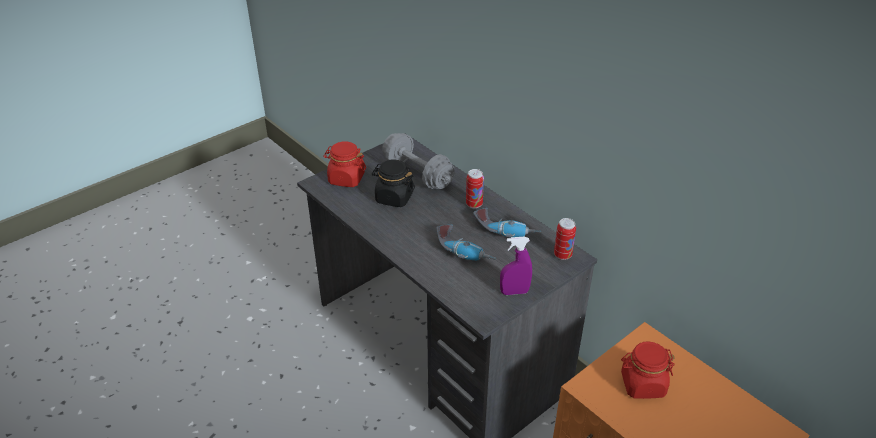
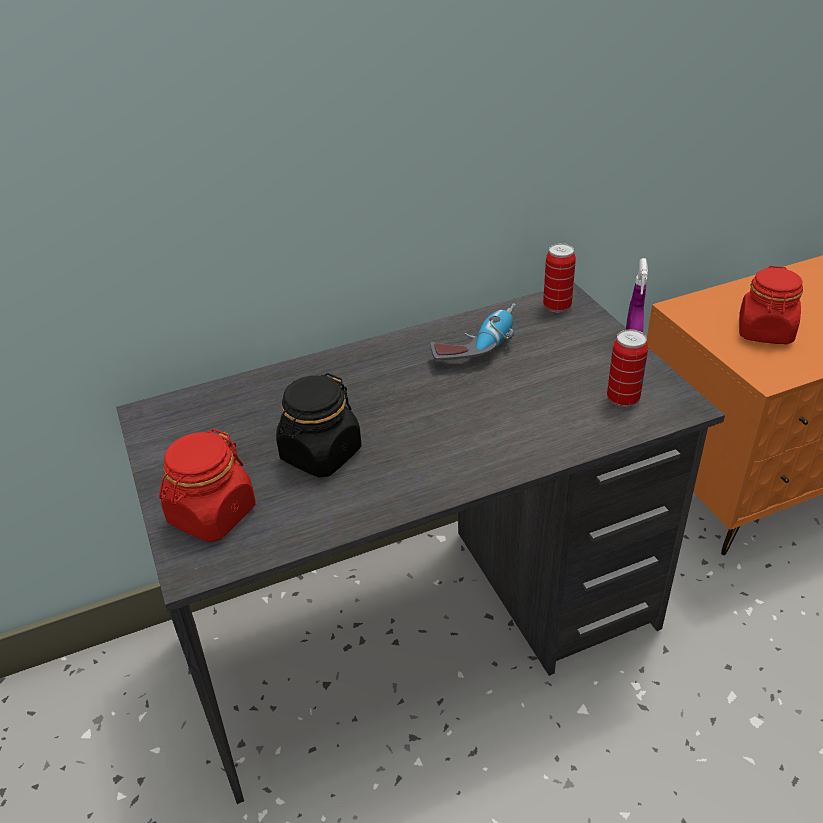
camera: 70 degrees left, 0 degrees up
(418, 174) = (266, 411): grey dumbbell -> none
(465, 250) = (513, 395): power drill -> none
(474, 204) = (394, 363): can -> can (623, 399)

